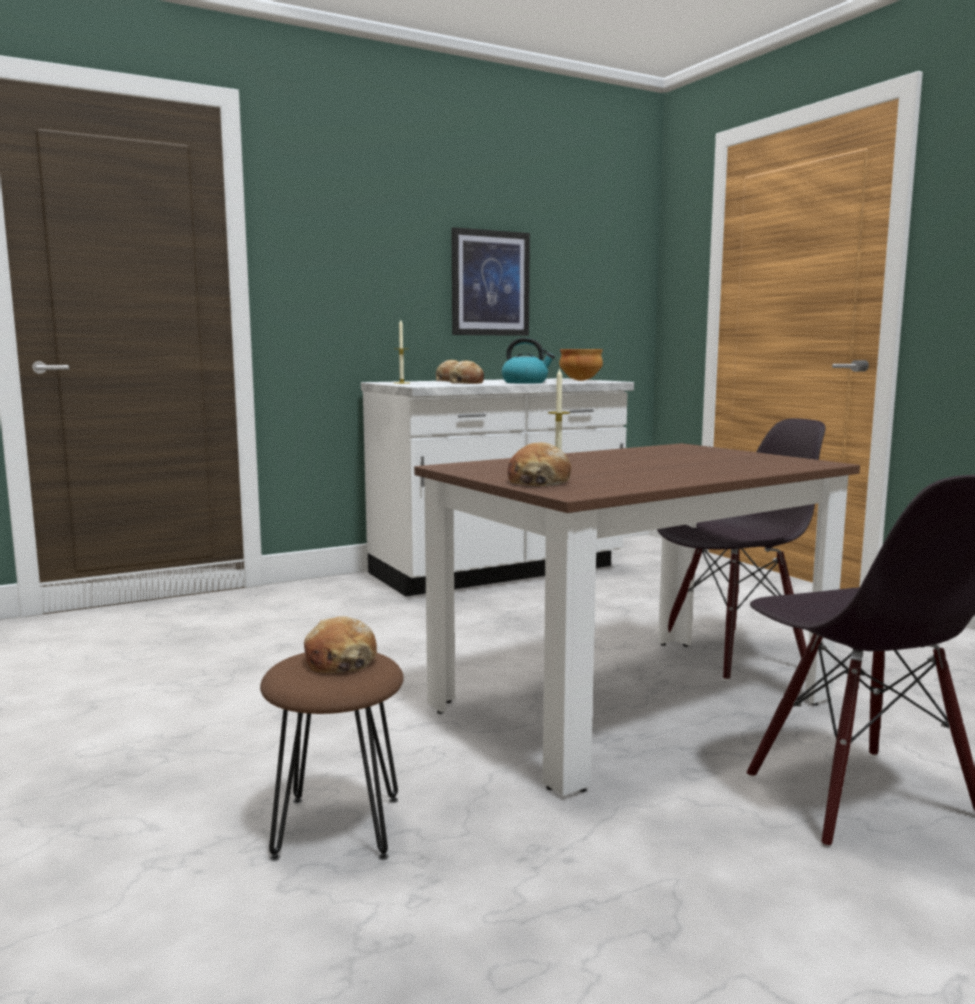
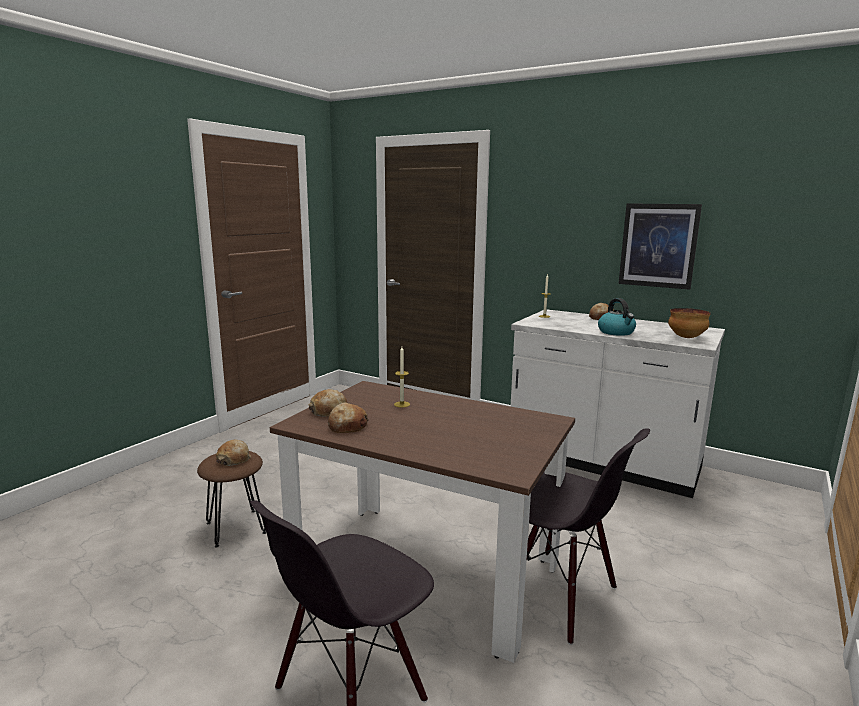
camera: 60 degrees right, 5 degrees up
(466, 383) = (578, 324): bread -> bread (347, 426)

